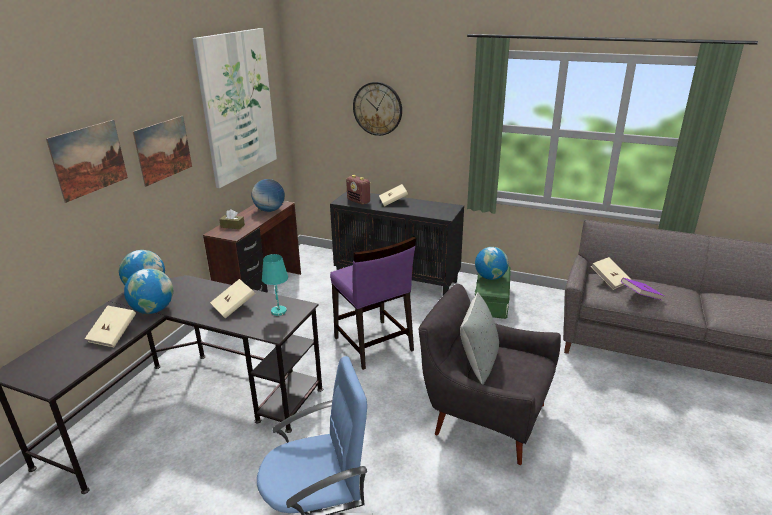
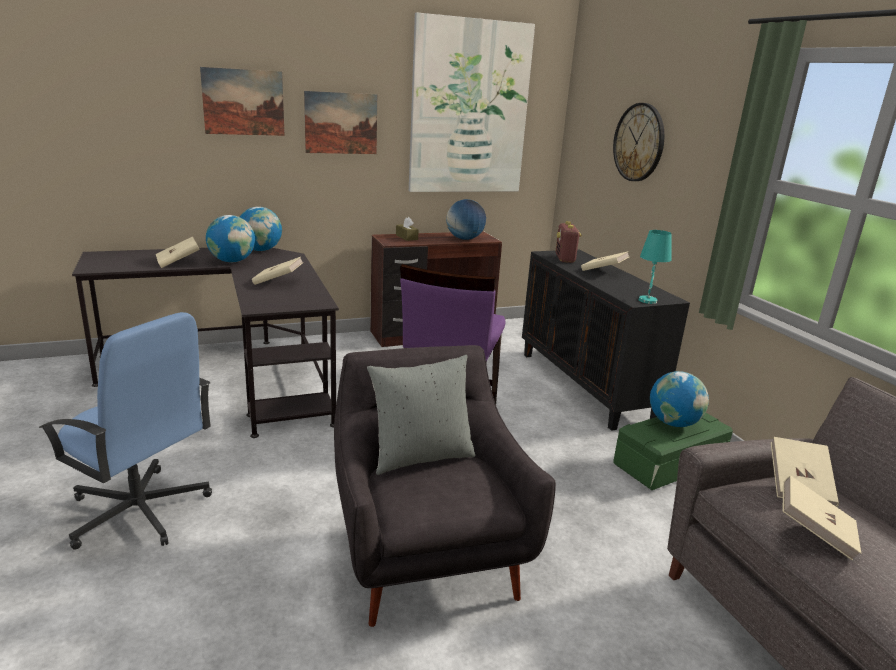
camera: 45 degrees right, 5 degrees down
(278, 311) = (297, 298): turquoise table lamp -> turquoise table lamp (647, 300)
(640, 296) = (814, 532): purple book -> beige book

